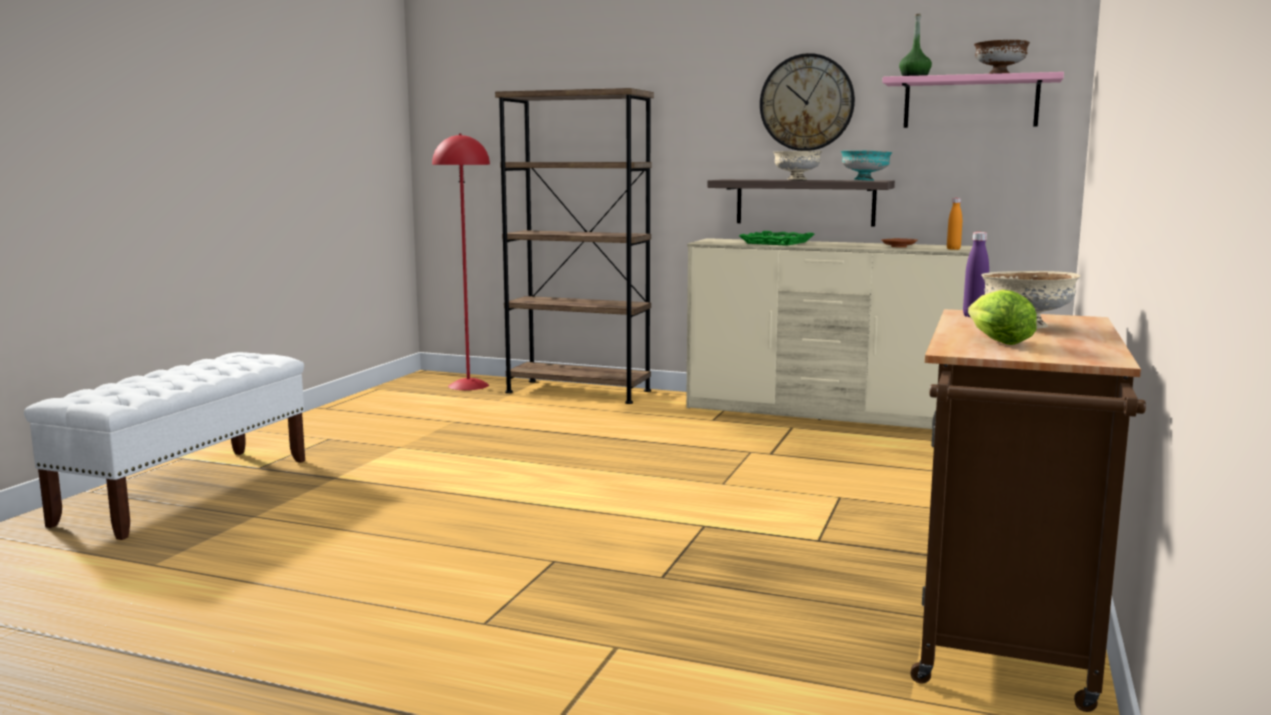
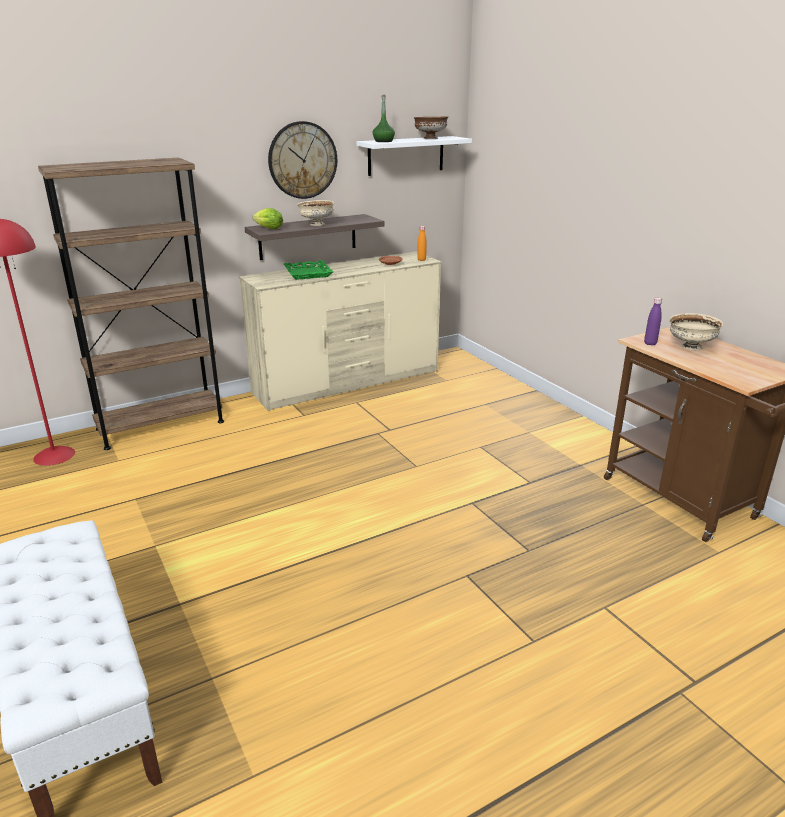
camera: 50 degrees left, 15 degrees up
(864, 180) = (358, 218): turquoise bowl -> none
(970, 102) = (406, 155): pink shelf -> white shelf
(995, 341) = (726, 367): lettuce -> lettuce (267, 228)

